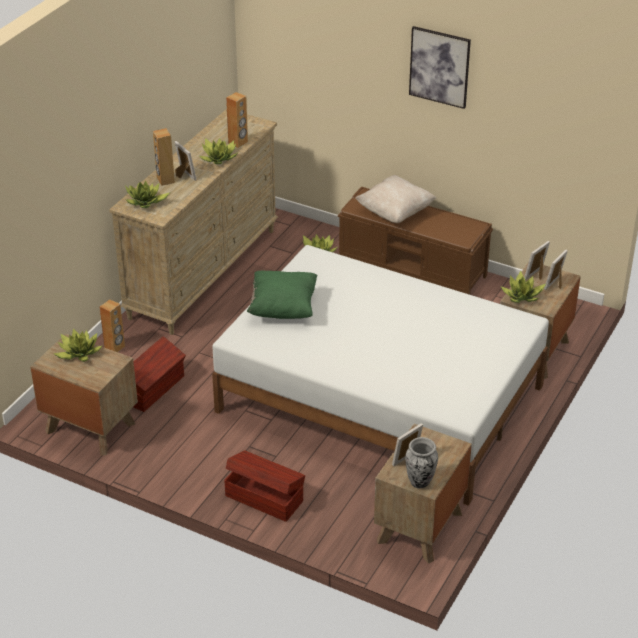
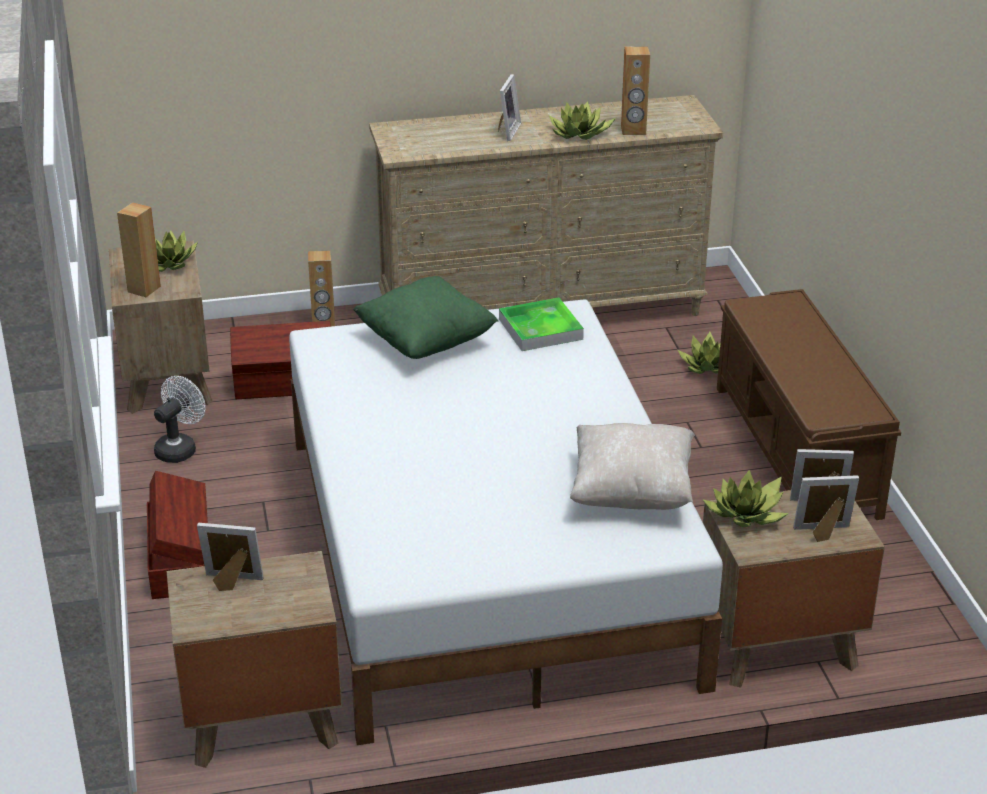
camera: 50 degrees right, 5 degrees down
(145, 202) = (415, 134): potted plant -> none
(164, 453) = (180, 448): none -> white fan
(165, 180) = (478, 126): brown speaker -> brown speaker (143, 289)
(316, 270) = (540, 329): none -> tray
(395, 212) = (788, 337): beige pillow -> beige pillow (631, 493)
(420, 482) = (197, 613): vase -> none
(439, 67) = (897, 99): picture -> none

